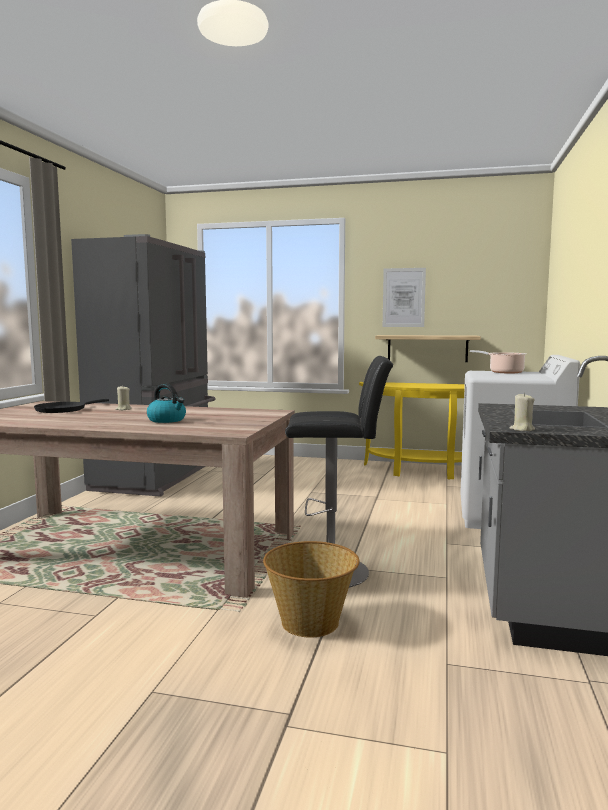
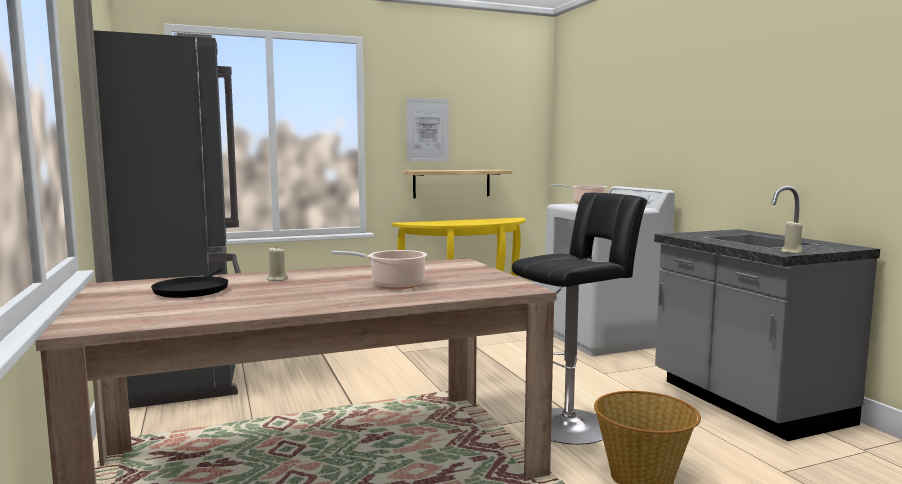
camera: 35 degrees left, 0 degrees up
(167, 420) = (393, 285): kettle -> cooking pot

